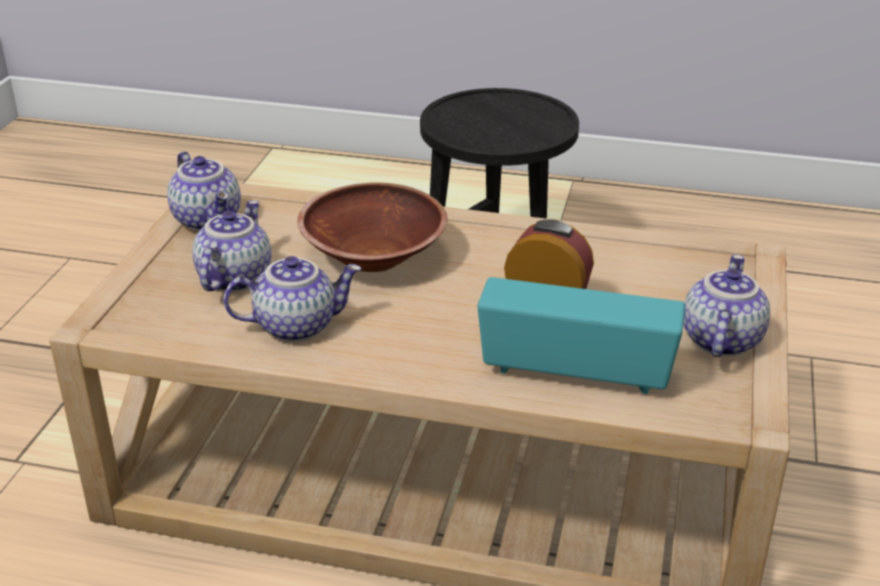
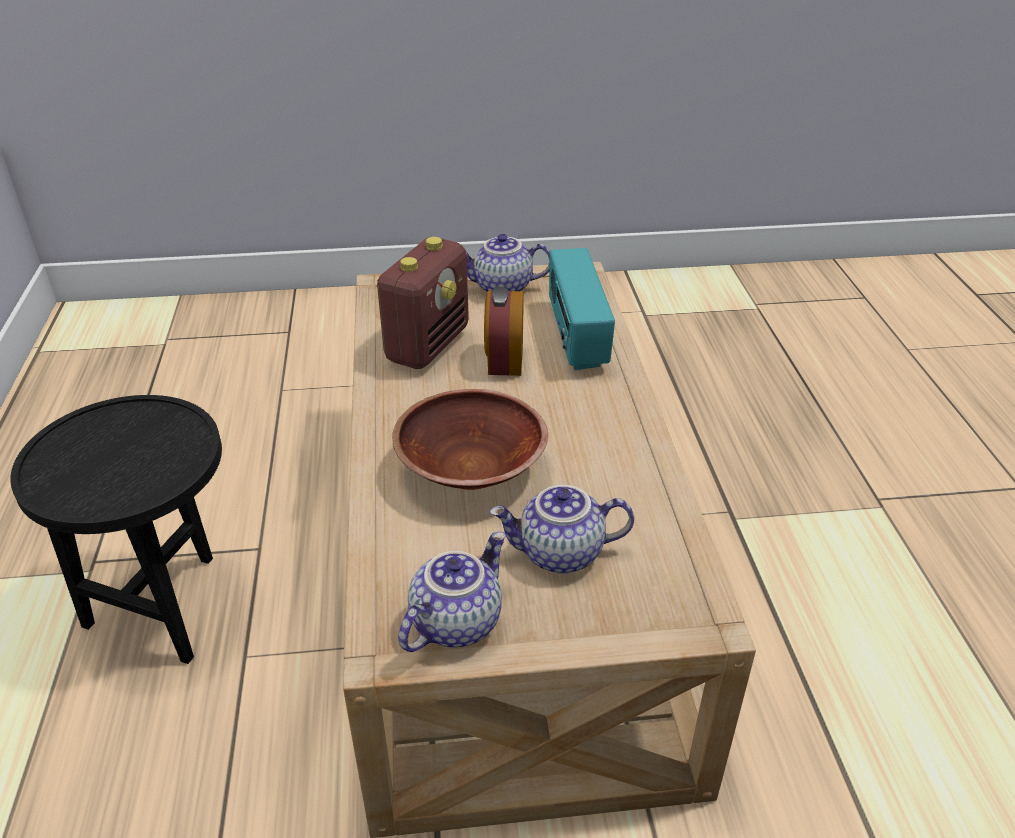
camera: 110 degrees left, 5 degrees up
(296, 325) = (610, 483): teapot -> none
(599, 265) = (427, 344): none -> radio

